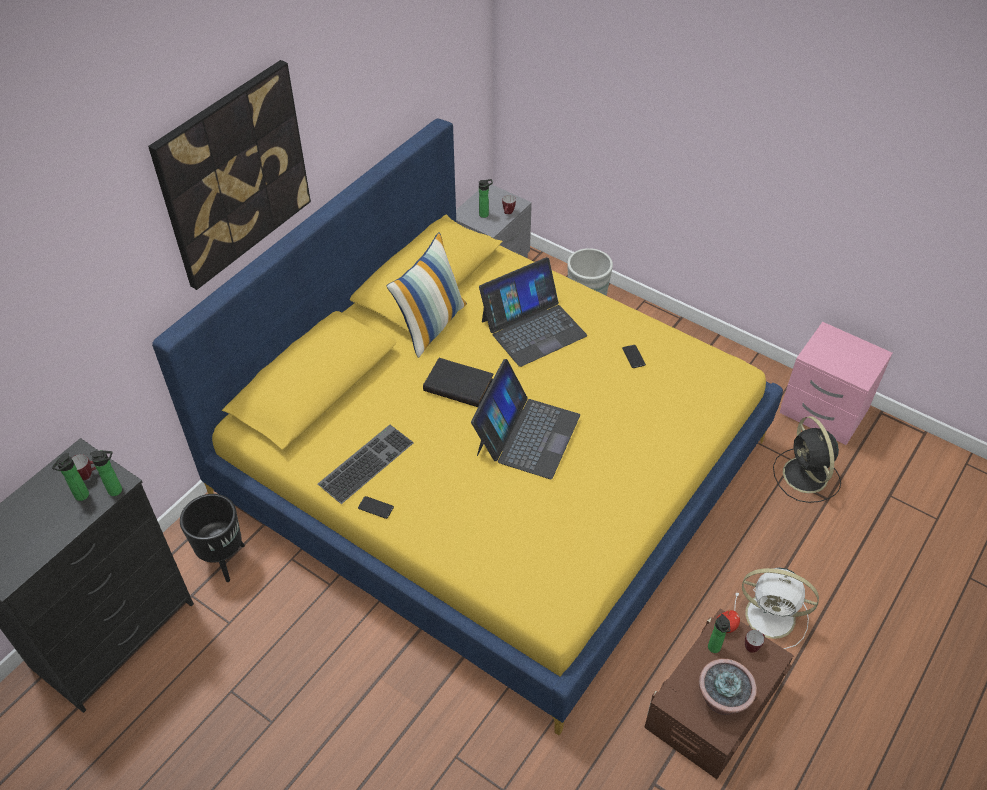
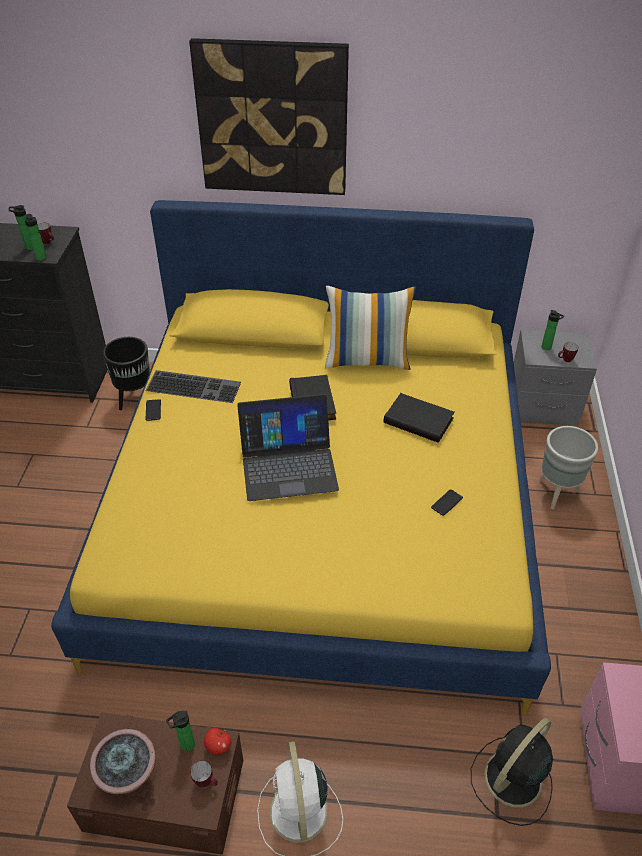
camera: 60 degrees right, 5 degrees down
(533, 328) = (419, 420): laptop -> black book

